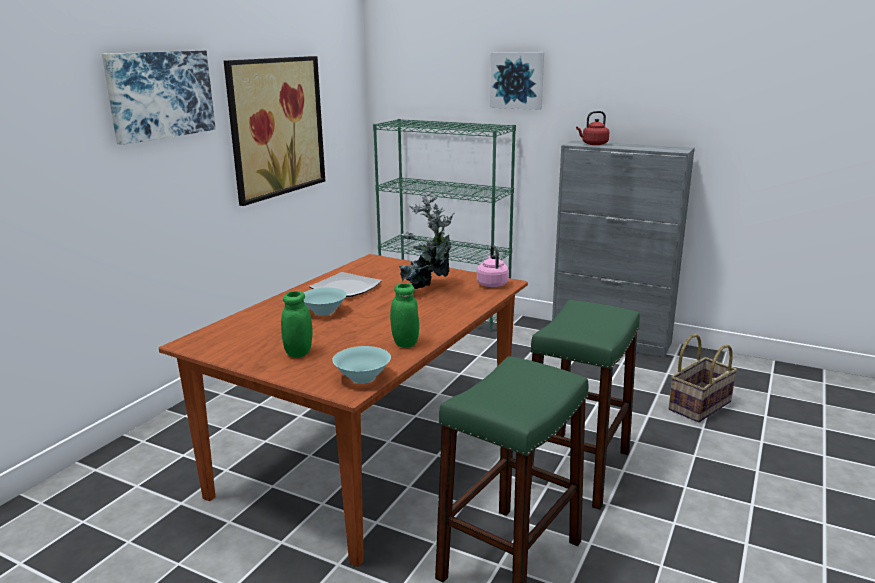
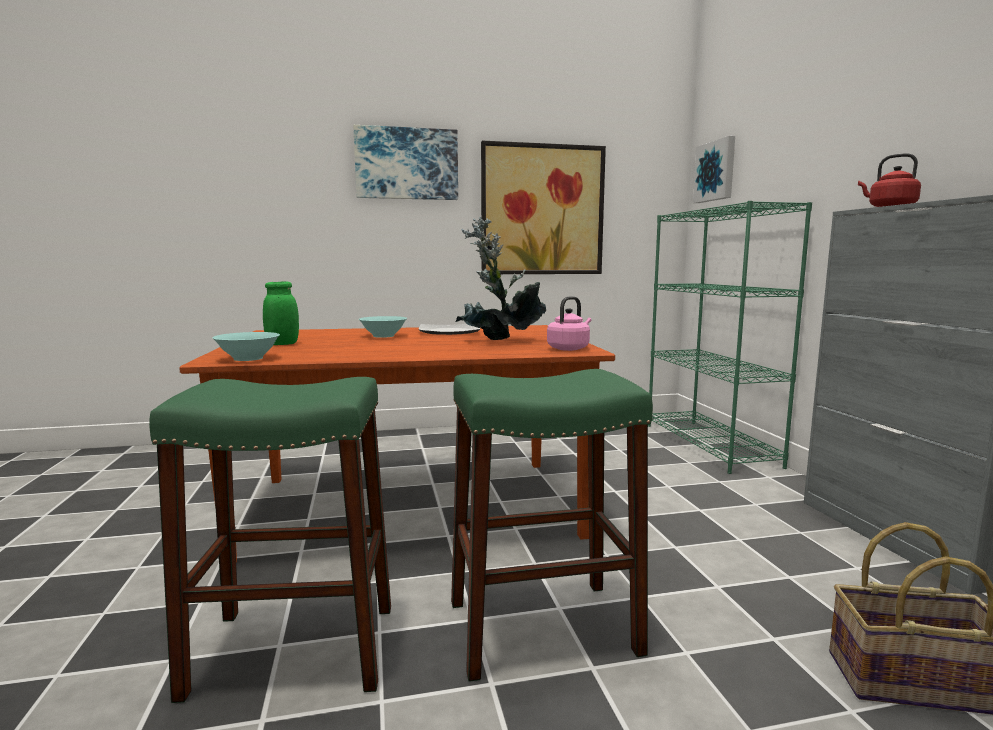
camera: 50 degrees right, 10 degrees down
(405, 343) = (348, 354): green jar -> none
(517, 80) = (820, 142): picture -> picture (716, 171)

